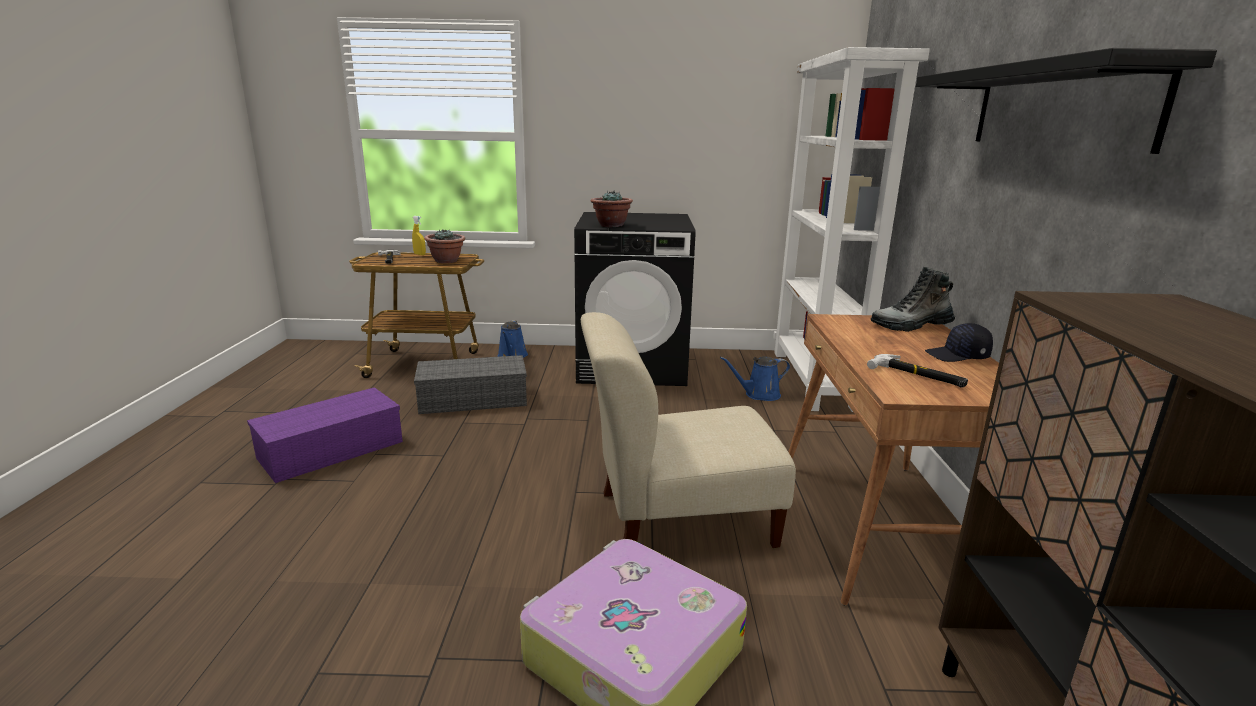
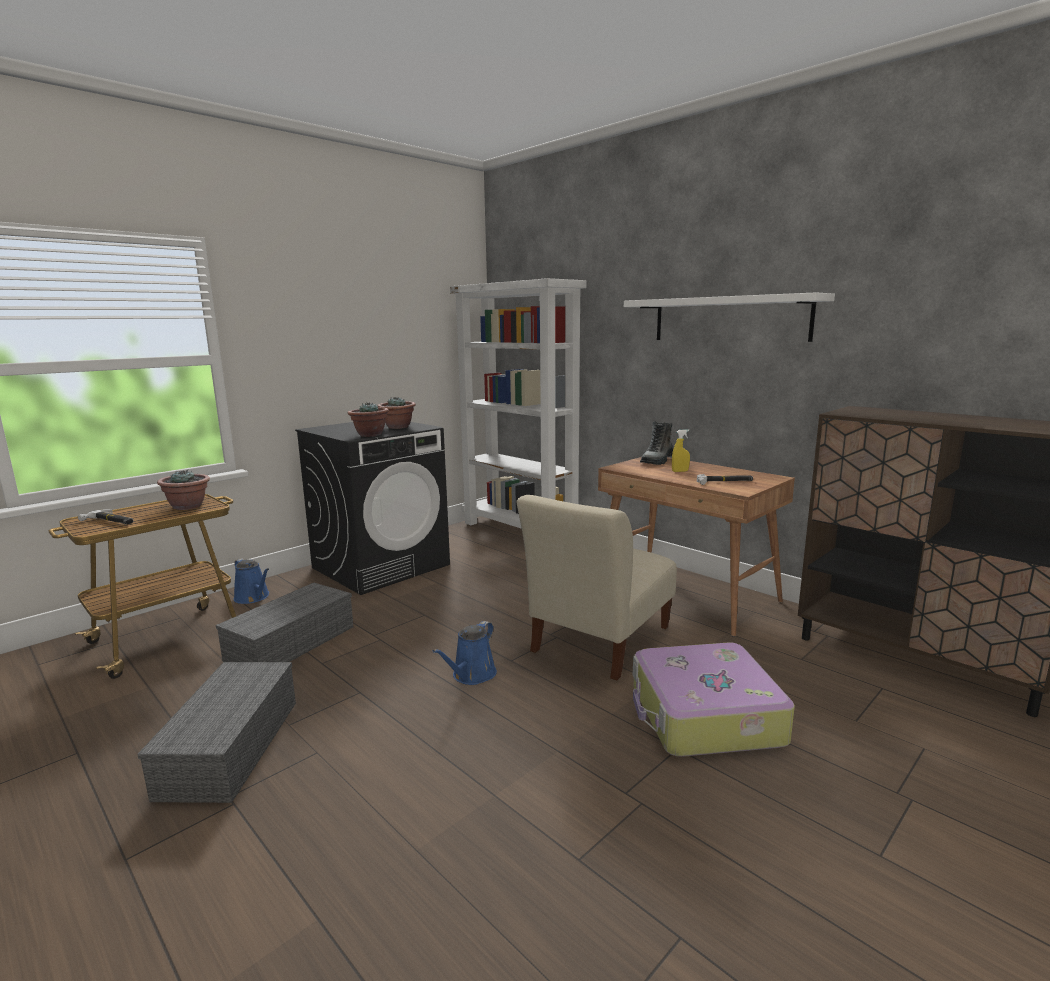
camera: 45 degrees left, 5 degrees down
(330, 451) = (231, 748): purple storage box -> grey storage box
(419, 254) = (133, 508): yellow spray bottle -> yellow spray bottle (680, 471)
(658, 223) = (398, 427): none -> potted plant
(759, 395) = (505, 552): blue watering can -> blue watering can (471, 675)
(957, 356) = (712, 469): black cap -> none
(1057, 107) = (729, 319): black shelf -> white shelf

